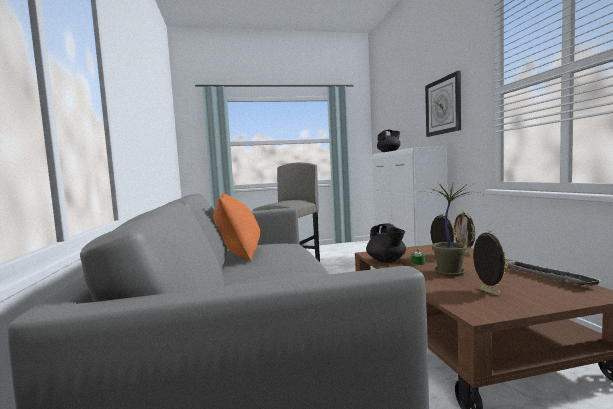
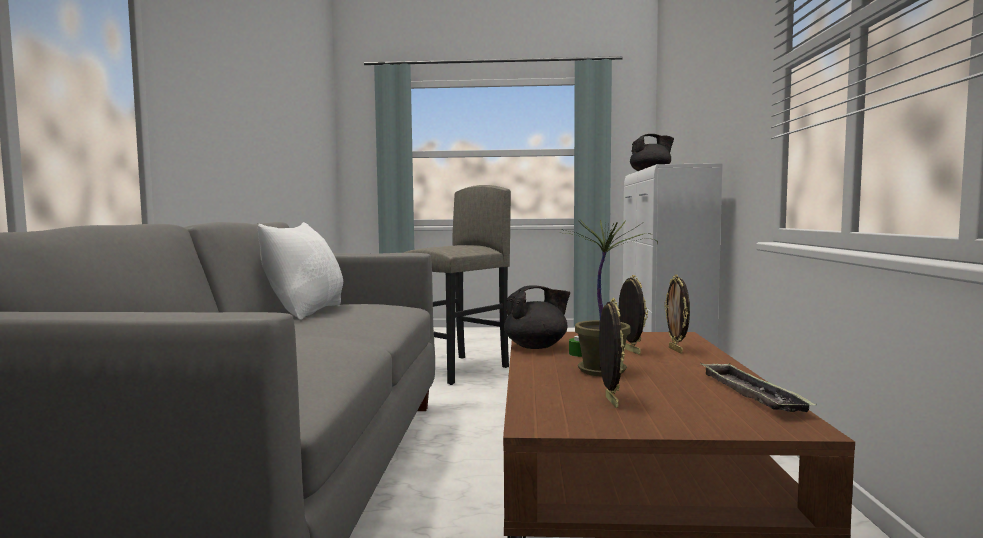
camera: 15 degrees right, 0 degrees up
(239, 254) = (306, 312): orange pillow -> white pillow
(386, 261) = (537, 347): black teapot -> black teapot turned 105 degrees counterclockwise
(443, 106) = (727, 92): wall clock -> none

